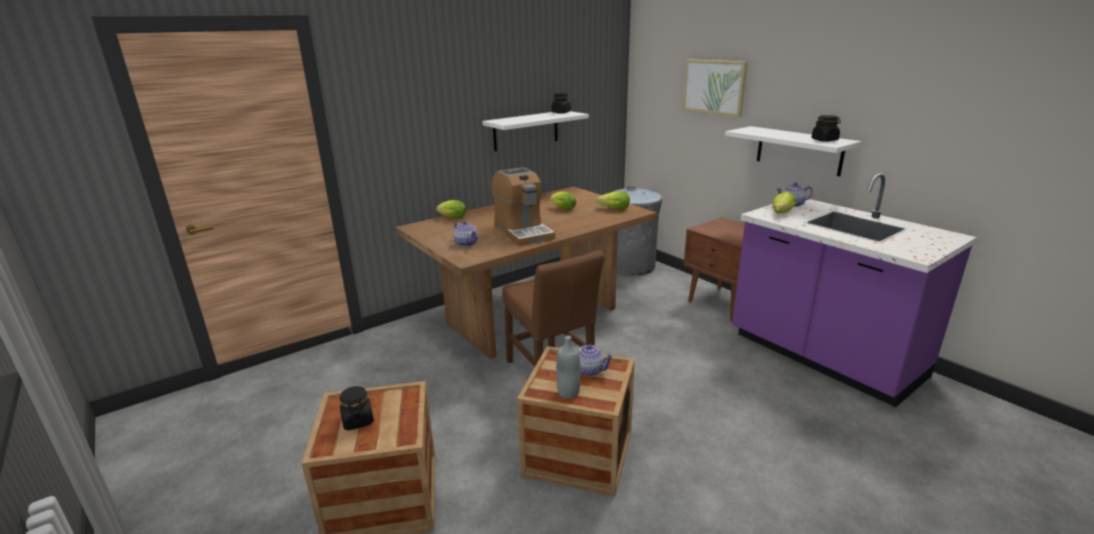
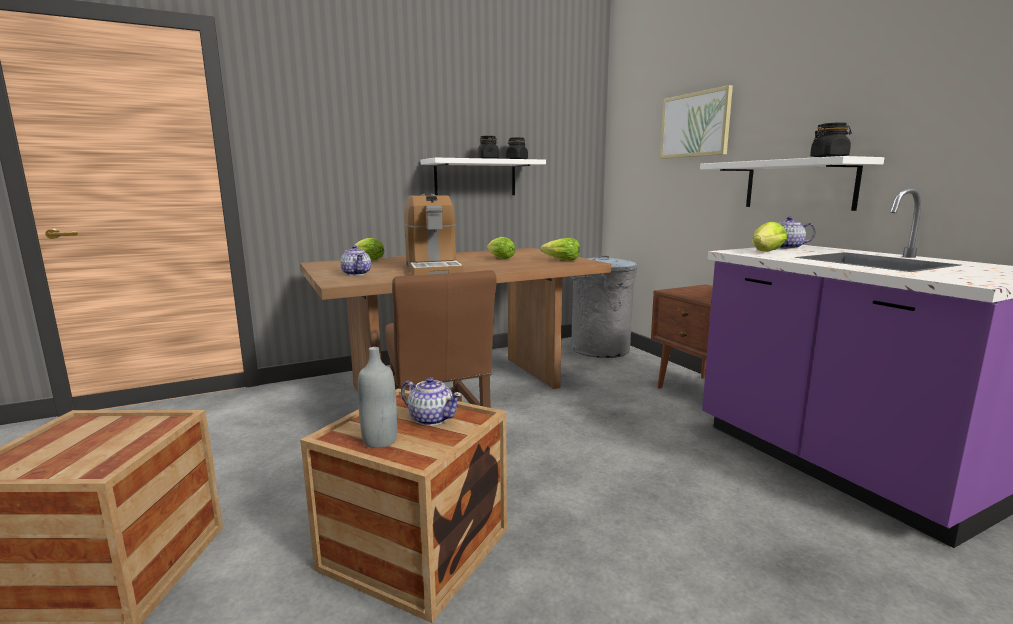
camera: 10 degrees right, 10 degrees down
(358, 420) = (71, 444): black jar -> black jar (488, 159)

